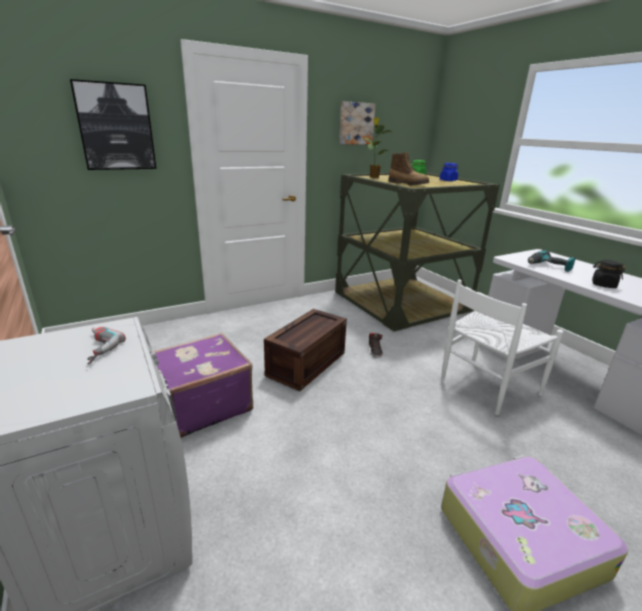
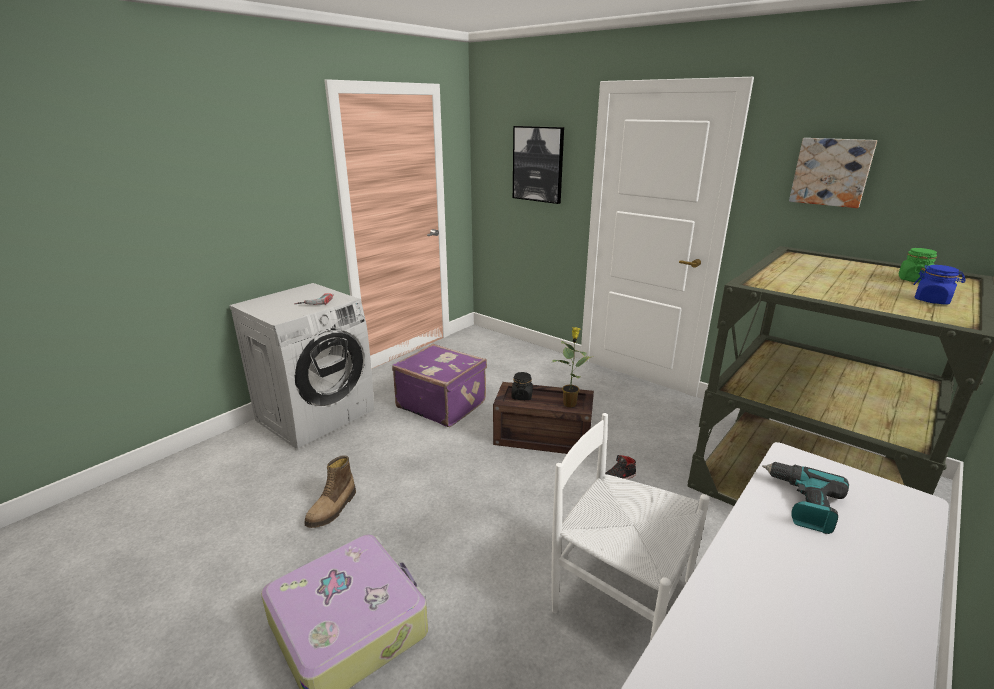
camera: 70 degrees right, 0 degrees up
(373, 177) = (812, 261): potted plant -> potted plant (570, 403)
(408, 184) = (785, 281): boot -> boot (333, 509)
(603, 285) = (763, 568): black jar -> black jar (522, 396)

